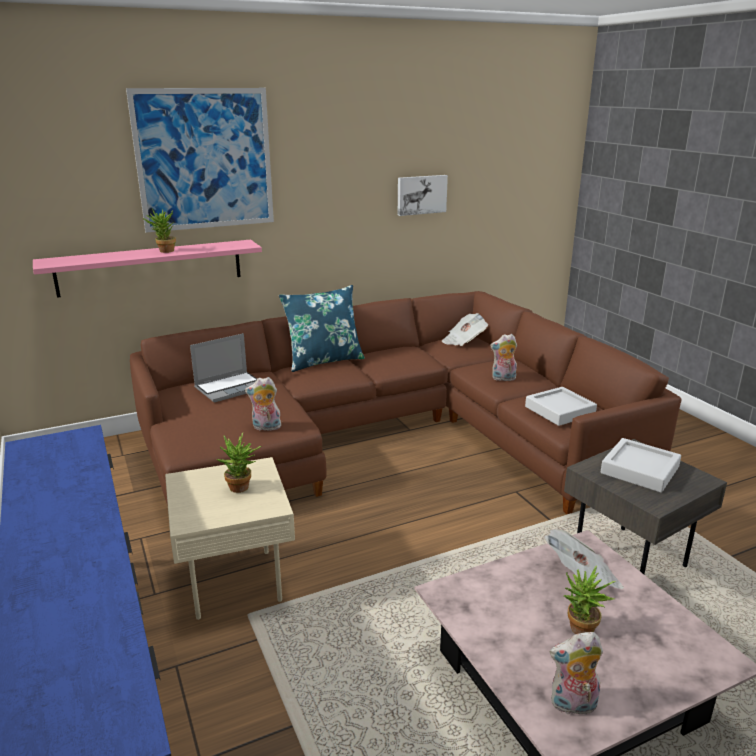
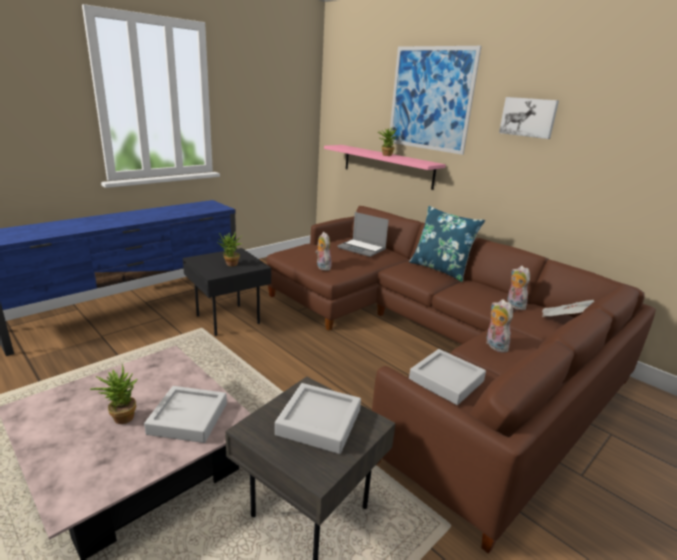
camera: 70 degrees right, 0 degrees up
(237, 581) = (230, 319): beige side table -> black side table
(421, 194) = (610, 163): picture -> picture (528, 117)
(572, 705) = (47, 413): plush toy -> plush toy (513, 305)
(581, 577) = (188, 418): newspaper -> grey tray

